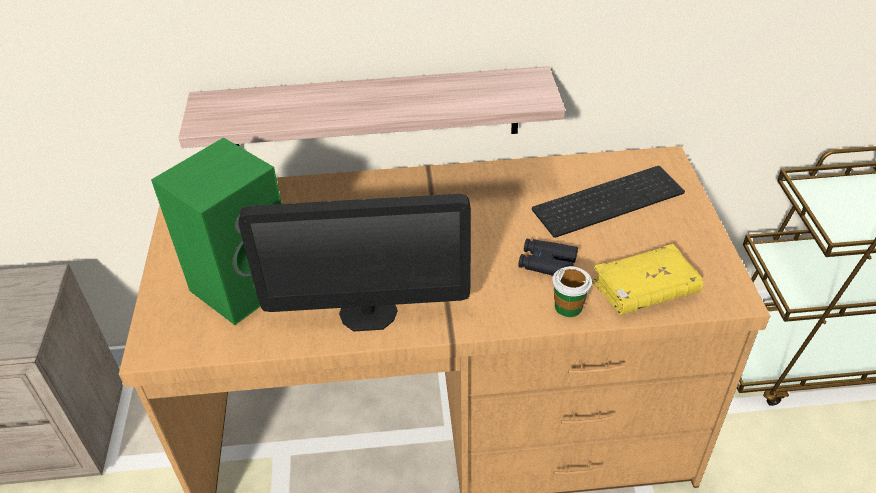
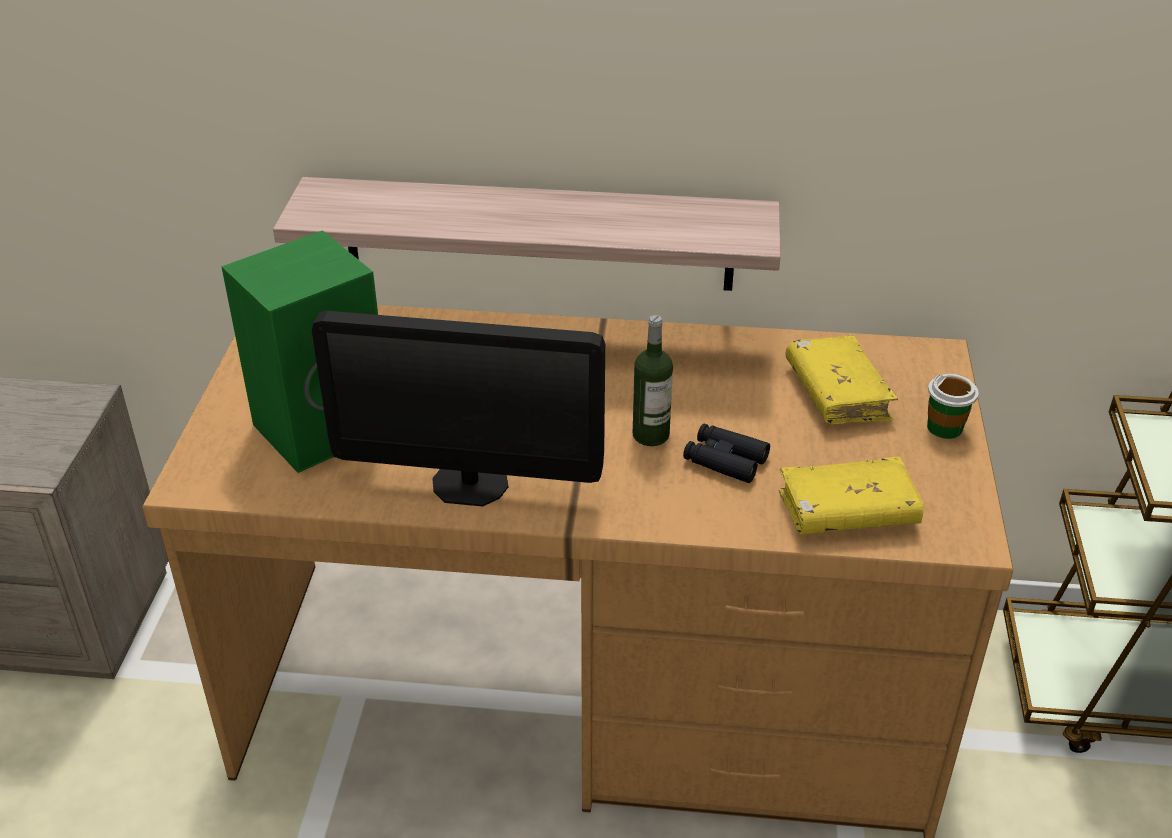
camera: 10 degrees right, 5 degrees down
(488, 252) = (650, 435): none -> bottle
(568, 307) = (736, 516): cup -> cup (945, 428)
(608, 199) = (837, 393): keyboard -> yellow book

